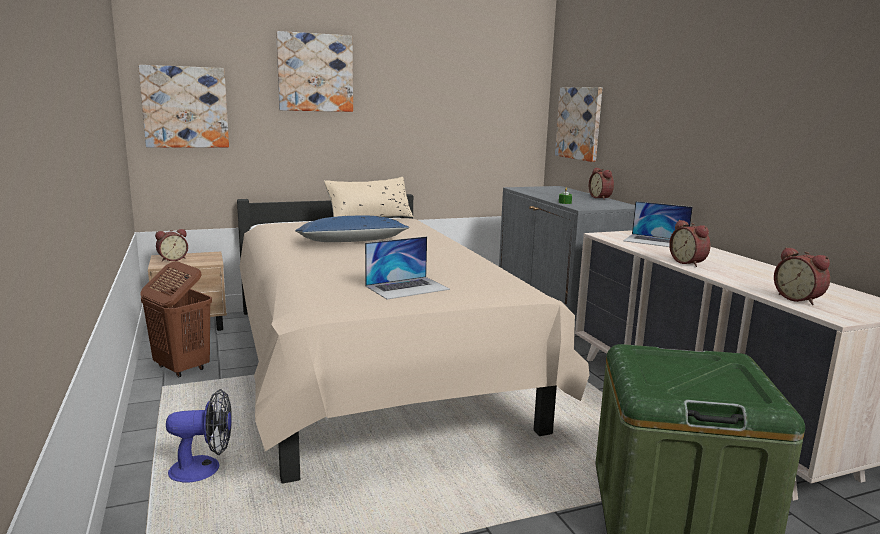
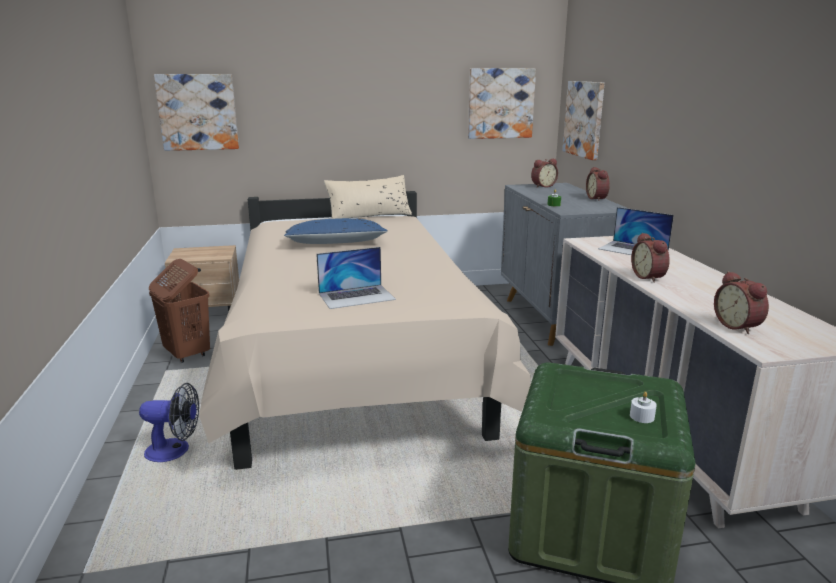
camera: 10 degrees right, 5 degrees up
(172, 259) = (190, 253): alarm clock -> alarm clock (542, 186)
(315, 73) = (318, 74): picture -> picture (500, 103)
(736, 386) = (642, 416): none -> white candle

